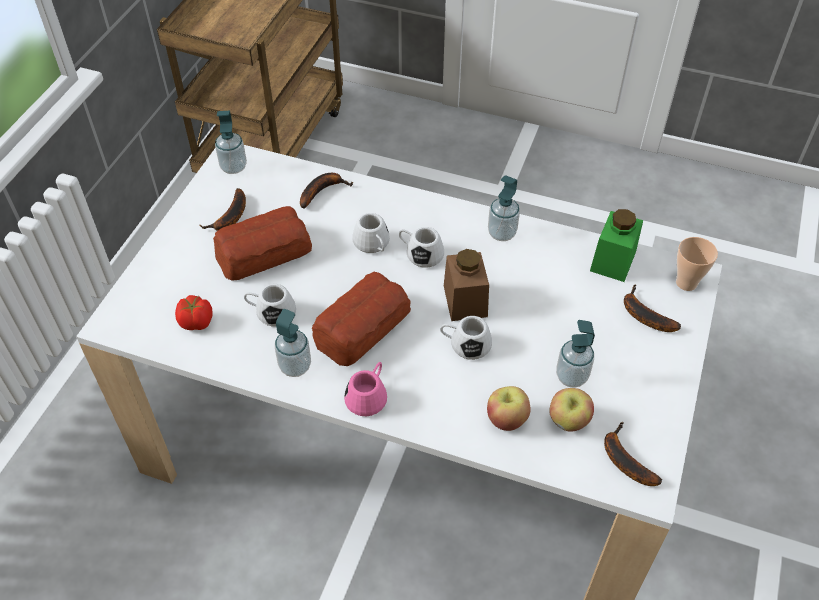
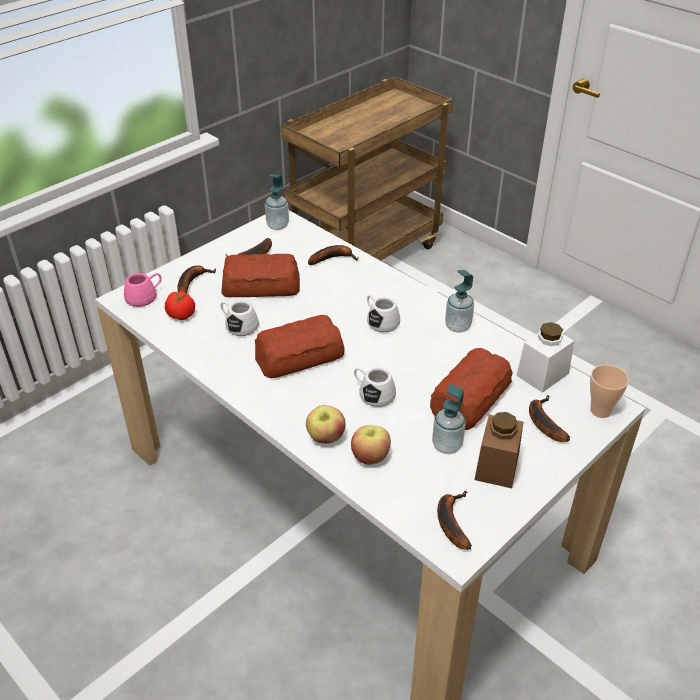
camera: 25 degrees right, 10 degrees down
(180, 274) = (192, 282): none -> banana
(295, 366) = (231, 366): soap dispenser -> none
(368, 395) = (272, 403): pink mug -> pink mug (145, 296)
(373, 244) = (347, 304): white mug -> none
(465, 301) = (394, 364): brown jar -> brown jar (496, 466)
(563, 312) = (471, 397): none -> bread
(568, 421) = (422, 476): apple -> apple (325, 437)
(613, 261) = (542, 374): green jar -> white jar

